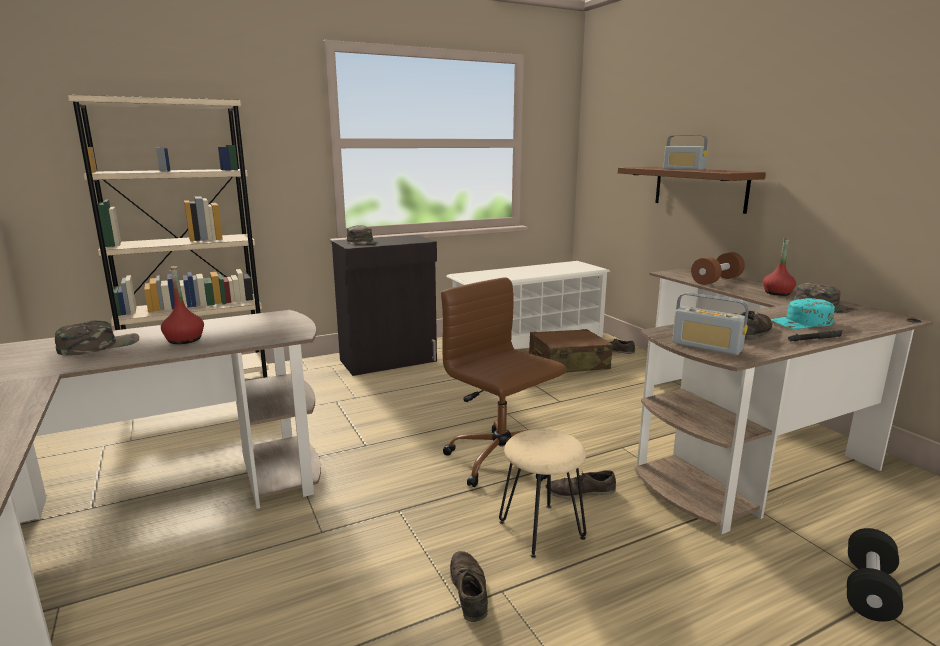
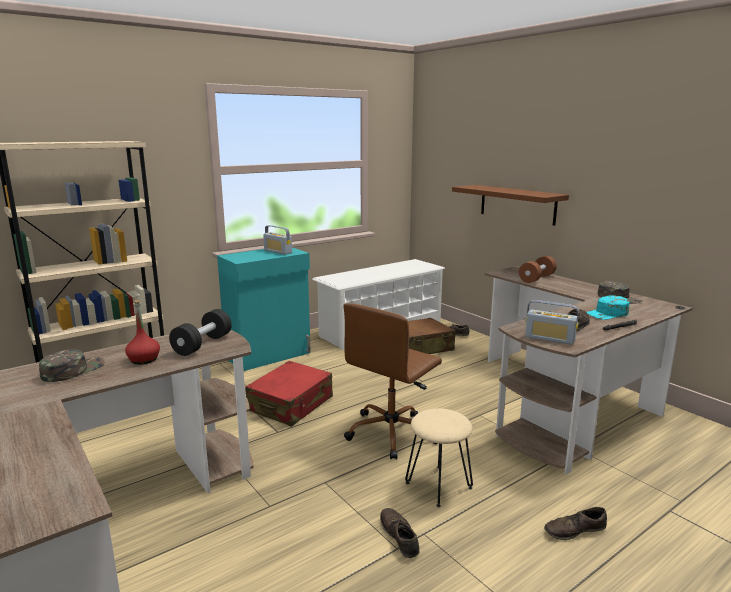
camera: 10 degrees left, 0 degrees up
(361, 242) = (245, 256): green cap -> none
(389, 361) = (269, 355): black cabinet -> turquoise cabinet
(393, 416) = (291, 404): none -> red suitcase
(502, 459) = (392, 433): brown office chair -> brown office chair turned 90 degrees counterclockwise
(580, 491) = (458, 453): brown shoe -> brown shoe (574, 530)
(684, 169) = (506, 190): radio -> radio (278, 251)
(777, 293) = (583, 288): red bottle -> none
(869, 590) = (668, 502): black dumbbell -> black dumbbell (202, 345)

